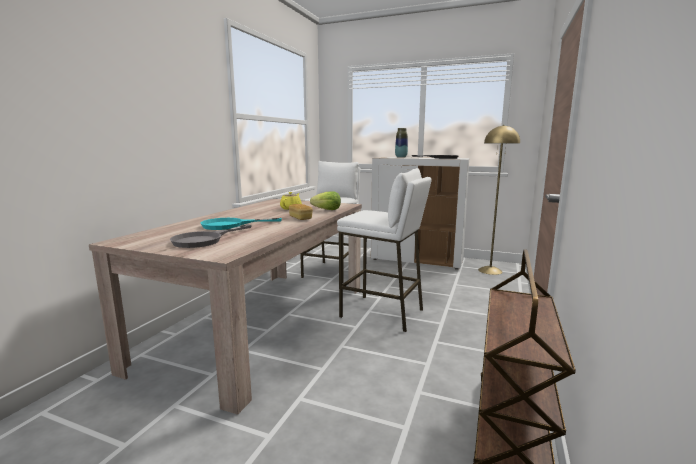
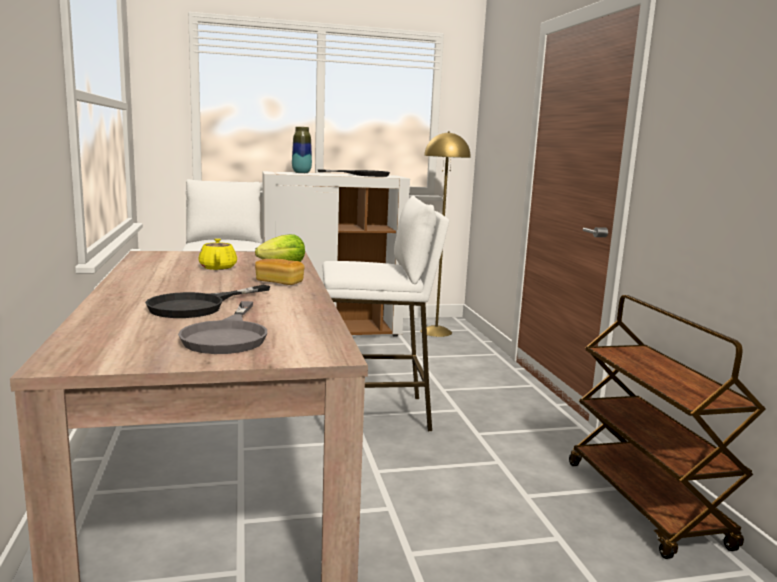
camera: 35 degrees left, 0 degrees up
(230, 225) = (198, 306): turquoise frying pan -> black frying pan

